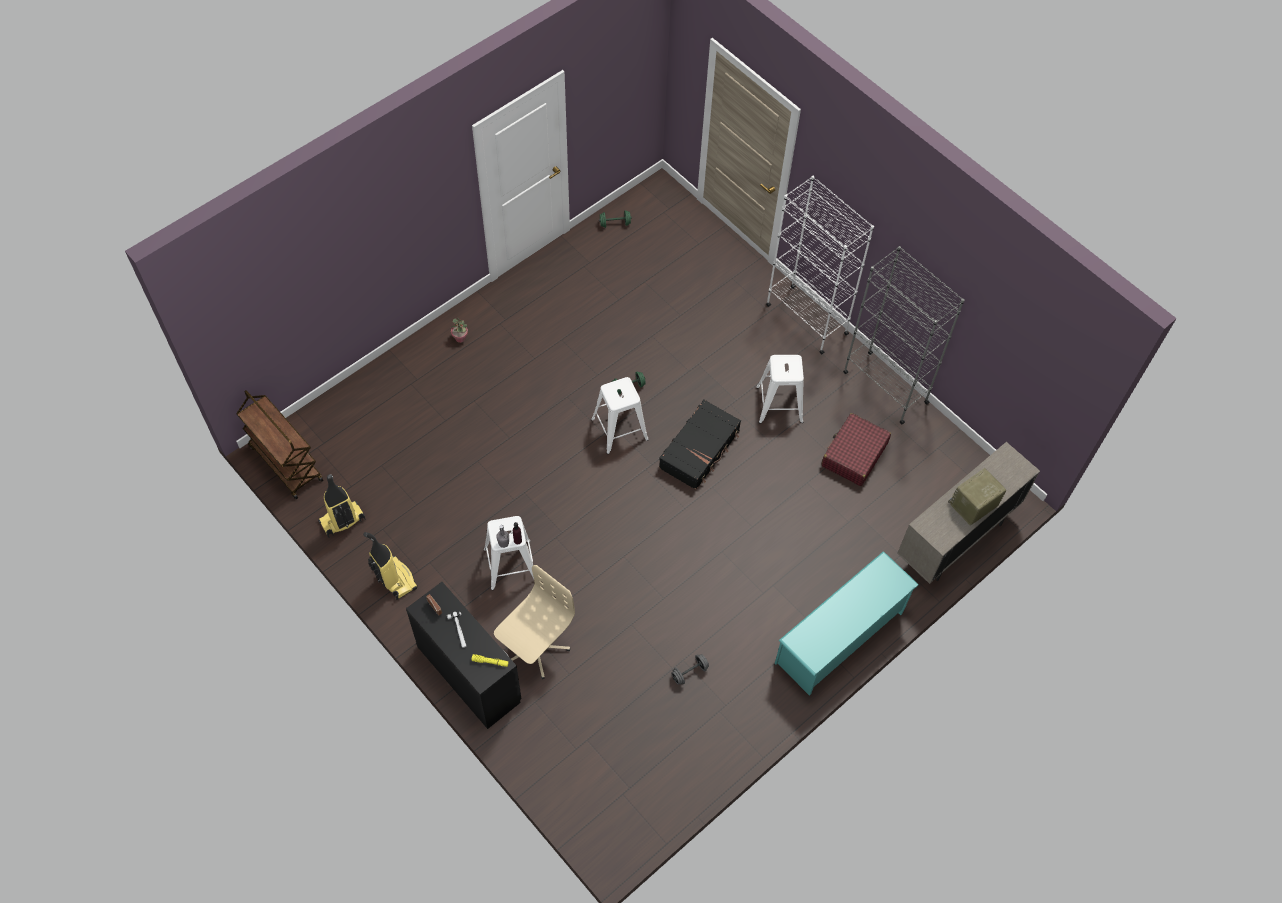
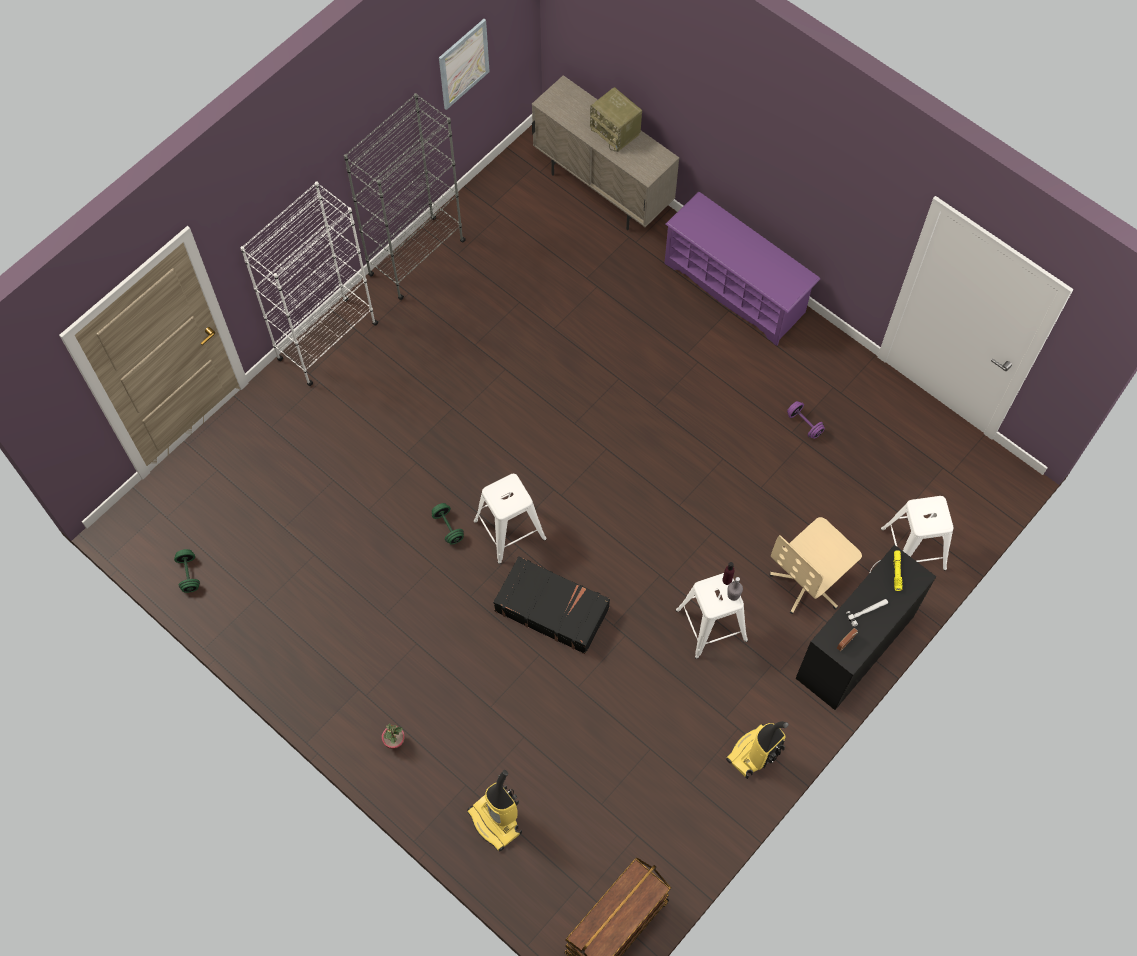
camera: 95 degrees left, 5 degrees up
(342, 521) = (688, 834): vacuum cleaner -> vacuum cleaner (496, 821)
(535, 647) = (808, 582): beige office chair -> beige office chair turned 75 degrees counterclockwise
(689, 672) = (804, 424): grey dumbbell -> purple dumbbell
(700, 450) = (526, 440): black suitcase -> black suitcase (552, 608)
(780, 404) = (453, 362): white stool -> white stool (914, 547)
(839, 638) = (735, 288): turquoise shoe rack -> purple shoe rack
(854, 455) = (511, 285): red suitcase -> none
(1008, 349) = (463, 64): none -> picture

